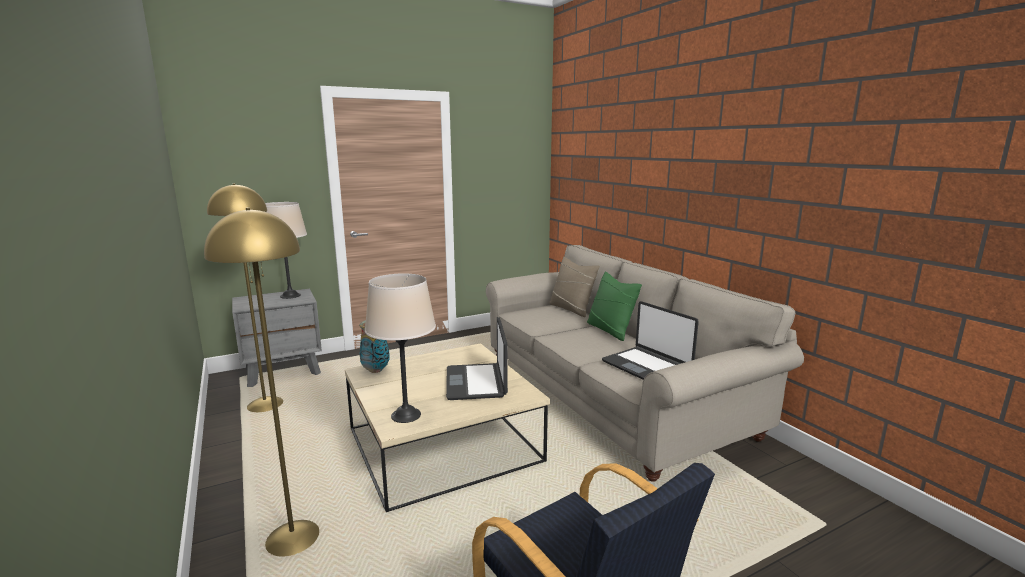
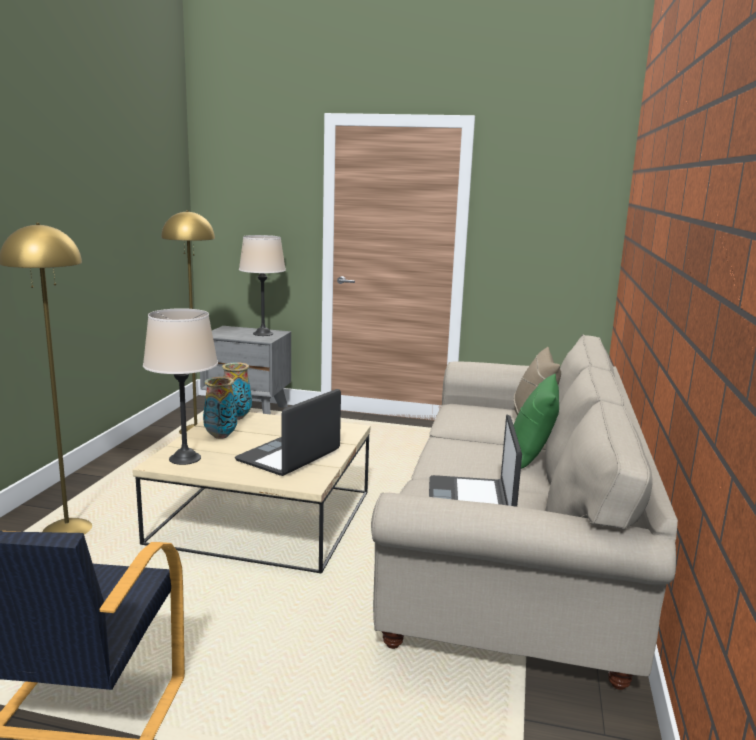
camera: 40 degrees right, 0 degrees up
(395, 388) = (220, 436): none -> vase

